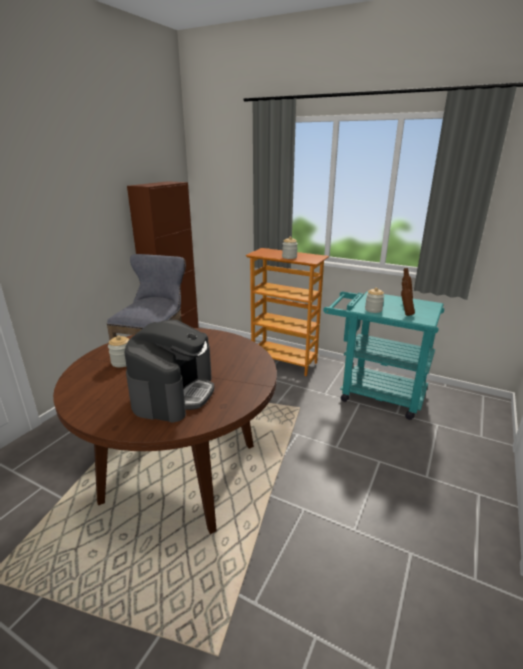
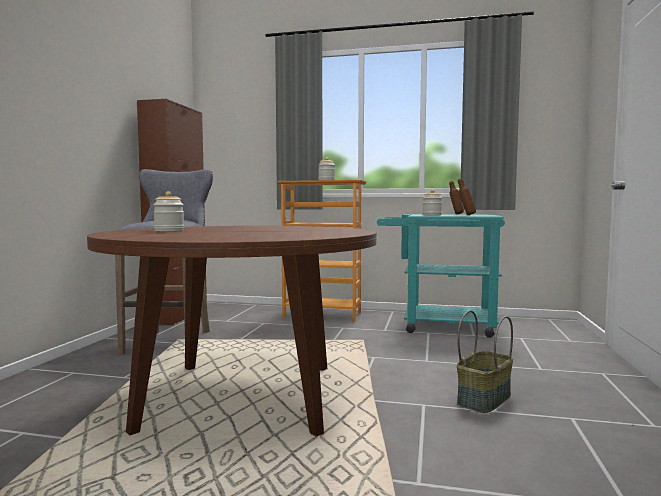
camera: 15 degrees left, 20 degrees down
(174, 393) = (260, 233): coffee machine -> none
(354, 511) = (483, 399): none -> basket

